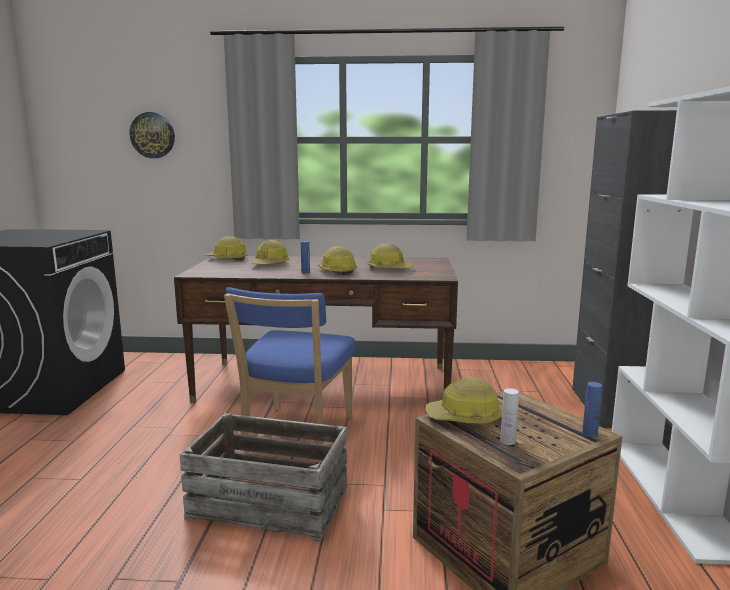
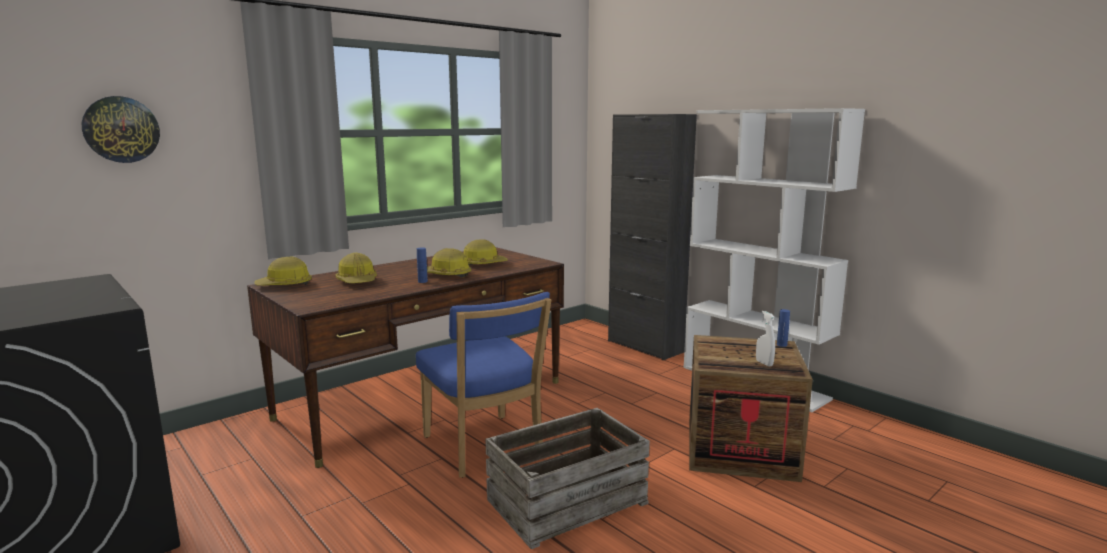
camera: 45 degrees left, 0 degrees up
(464, 418) = (717, 360): hard hat -> none
(508, 441) = (764, 363): white bottle -> white spray bottle

